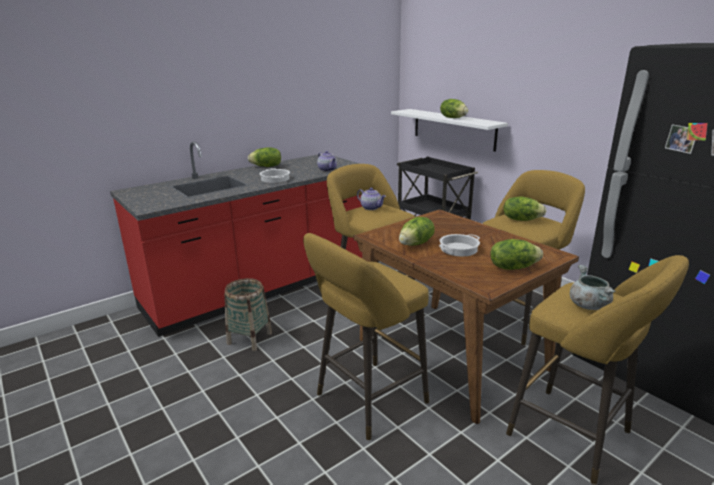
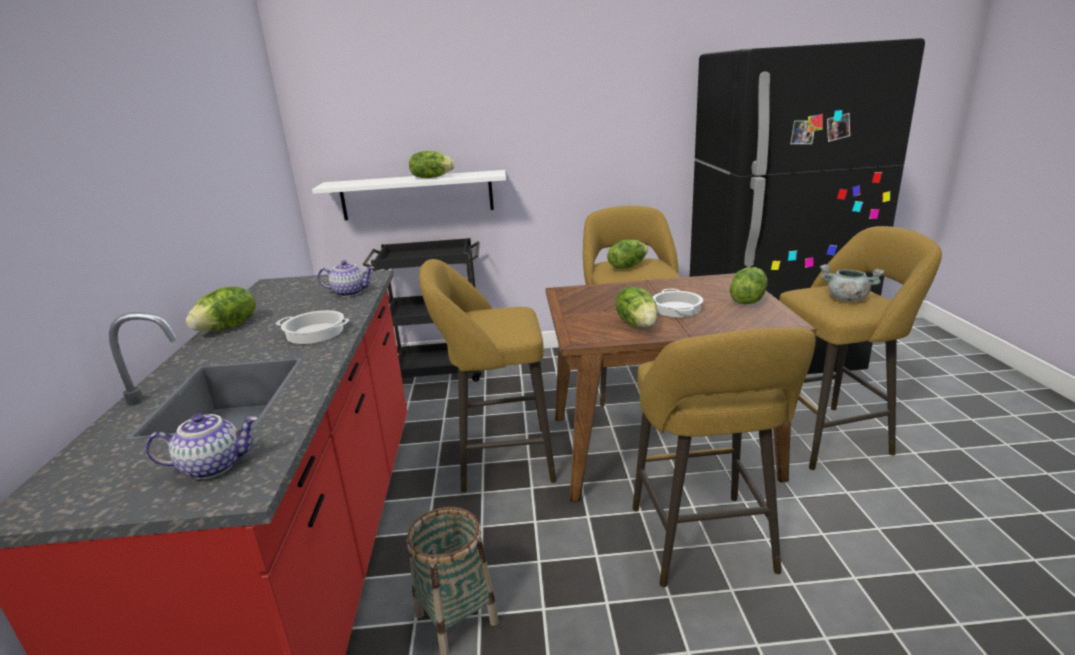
camera: 55 degrees left, 0 degrees up
(371, 208) = (477, 318): teapot -> teapot (214, 466)

